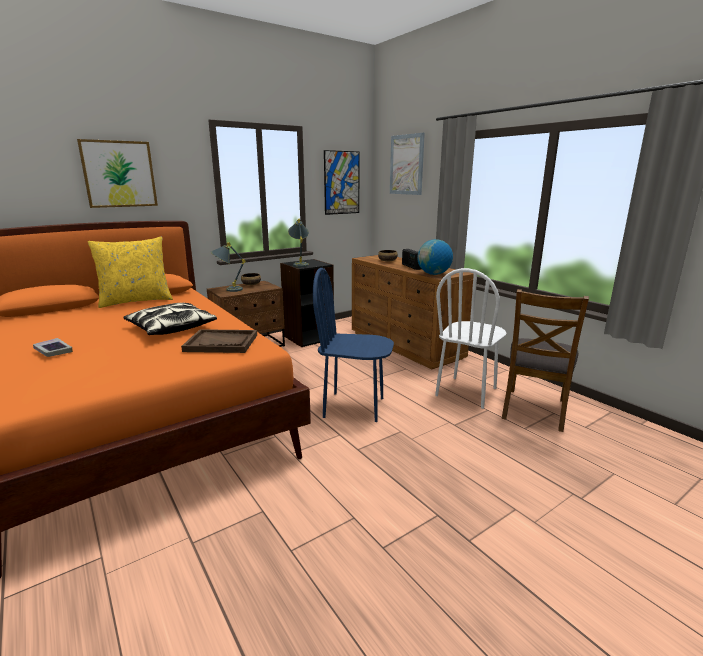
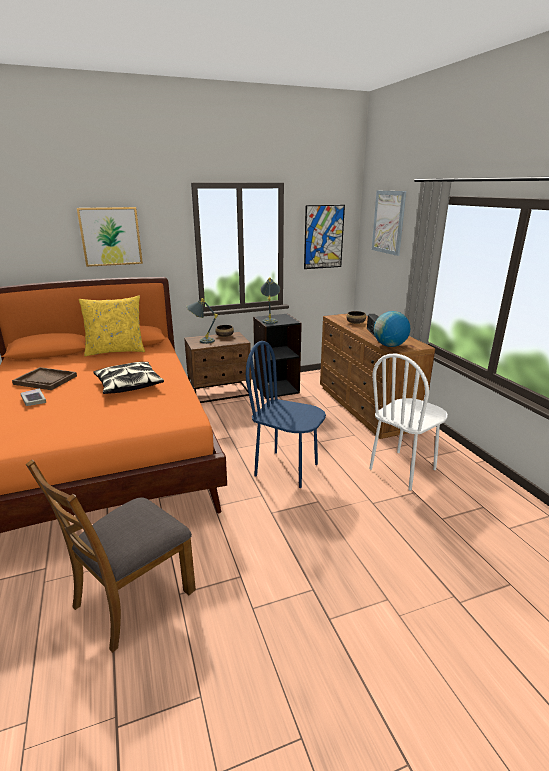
camera: 15 degrees right, 5 degrees up
(221, 343) = (159, 407): brown tray -> brown tray (46, 380)
(534, 409) = (464, 499): brown chair -> brown chair (133, 598)

